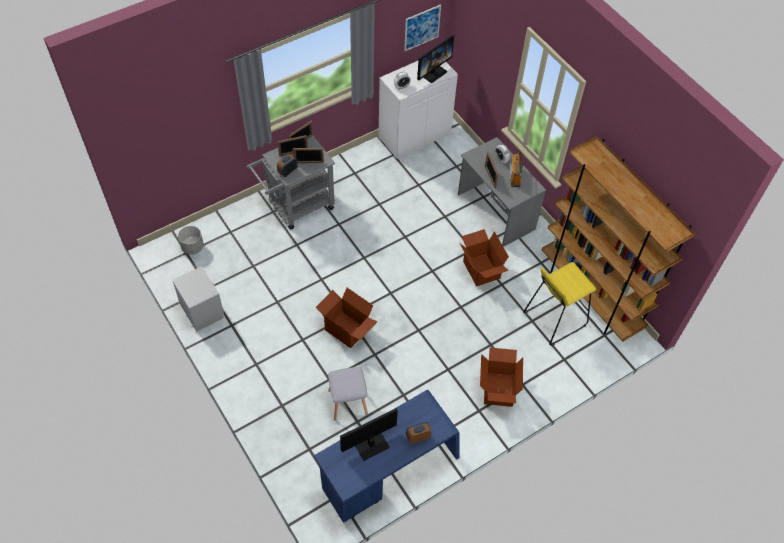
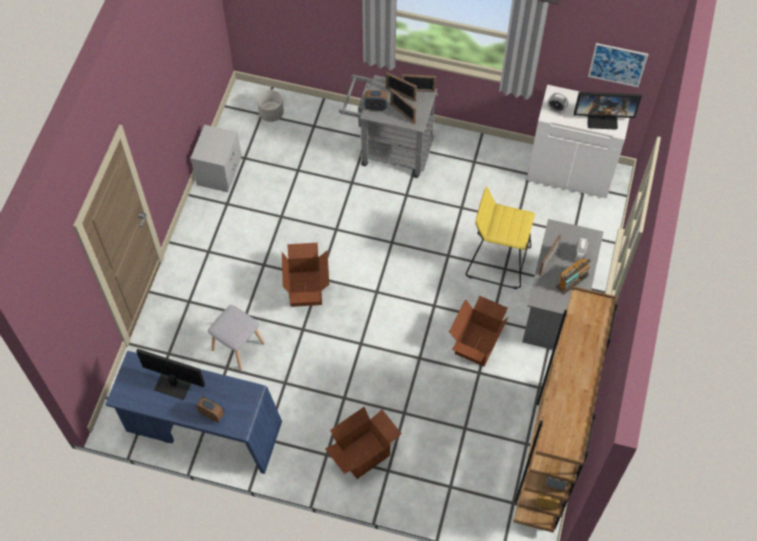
camera: 50 degrees right, 5 degrees up
(554, 319) = (486, 445): yellow stool -> yellow stool (497, 261)

